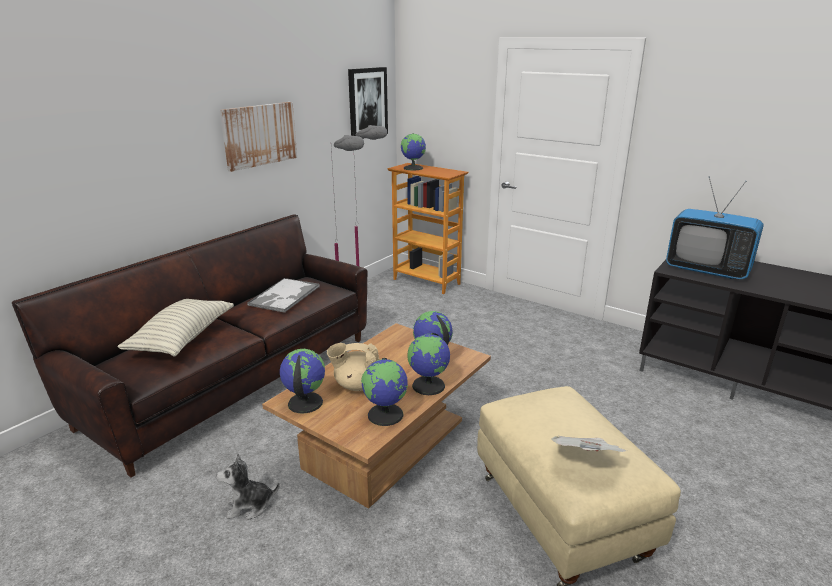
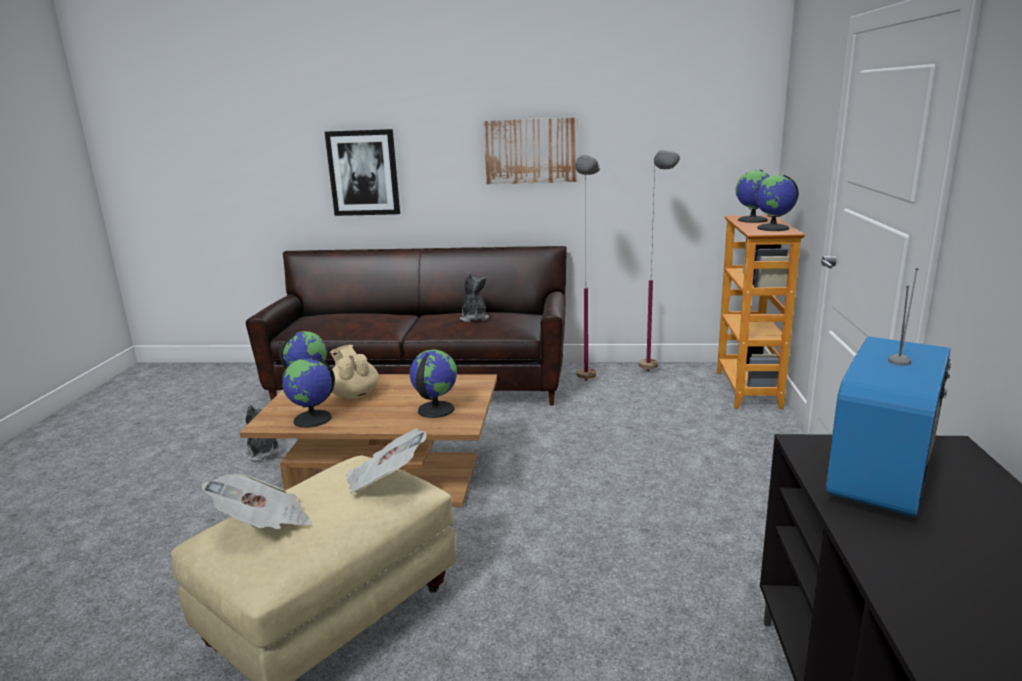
camera: 60 degrees right, 5 degrees down
(182, 338) = (359, 318): pillow -> none
(284, 296) = (474, 318): tray -> plush toy
(367, 103) = (717, 125): picture -> picture (363, 173)
(429, 385) = (380, 422): globe -> globe (773, 228)
(554, 398) = (385, 480): none -> newspaper
(707, 270) = (879, 477): television -> television turned 150 degrees counterclockwise

